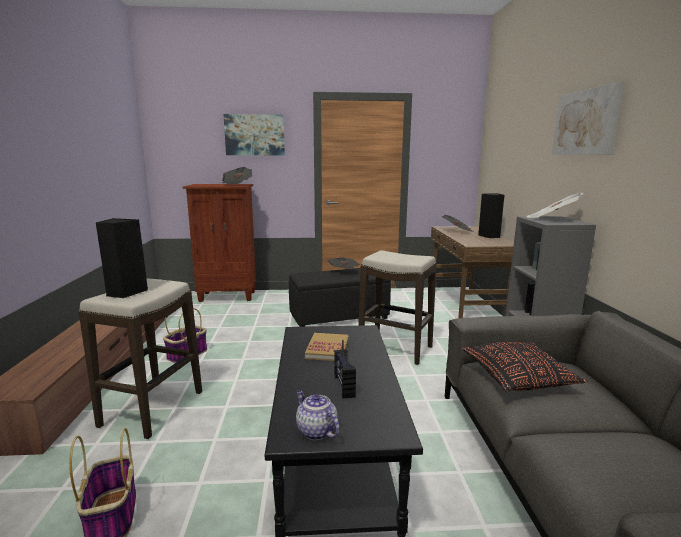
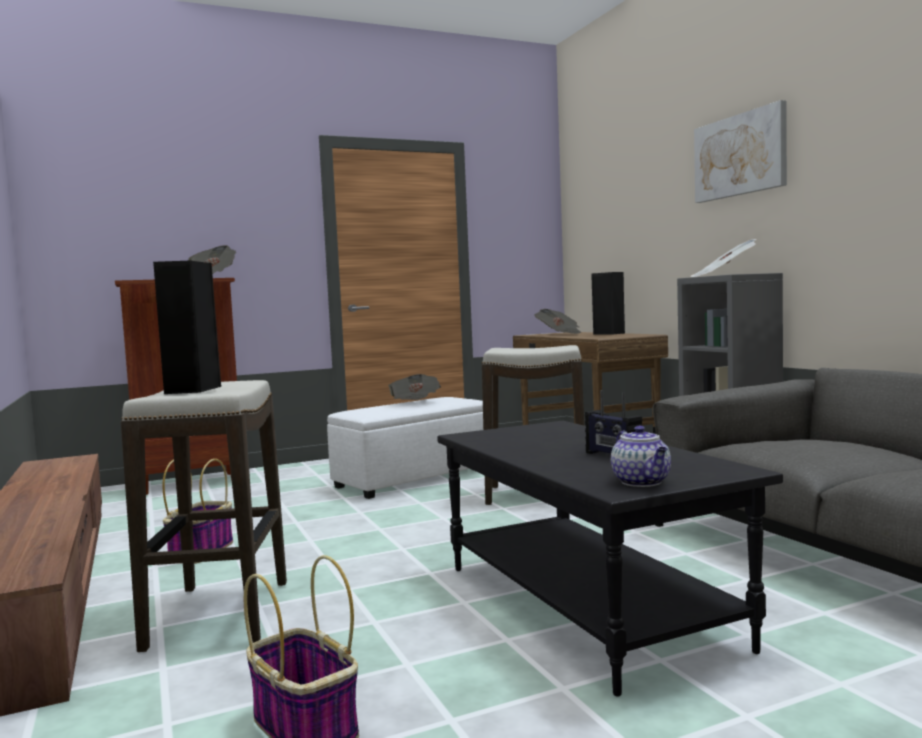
camera: 20 degrees left, 10 degrees down
(255, 135) = (225, 200): picture -> none
(315, 431) = (642, 482): teapot -> teapot turned 135 degrees counterclockwise
(327, 349) = (535, 440): book -> none
(339, 317) = (415, 478): black ottoman -> white ottoman
(518, 378) = (778, 446): black pillow -> none

